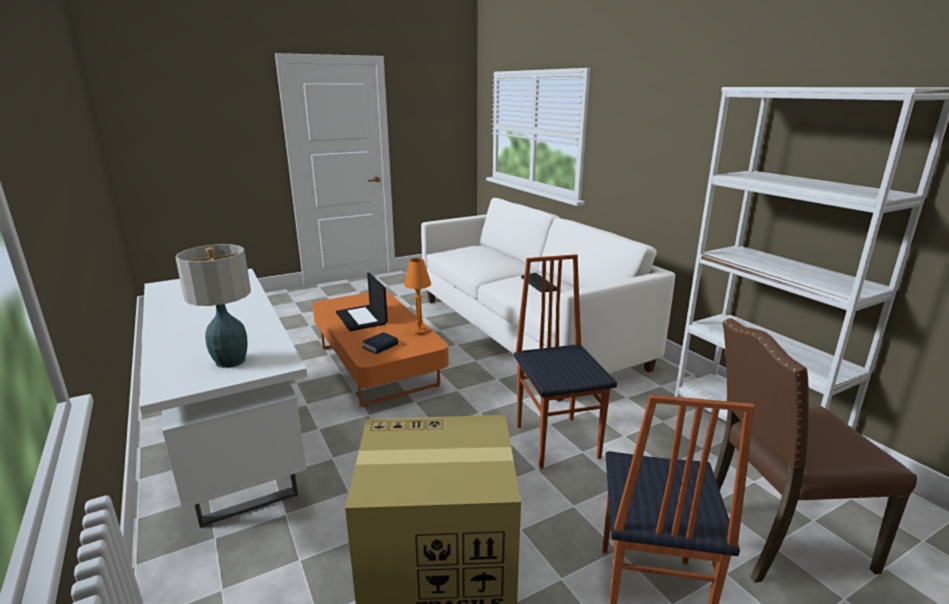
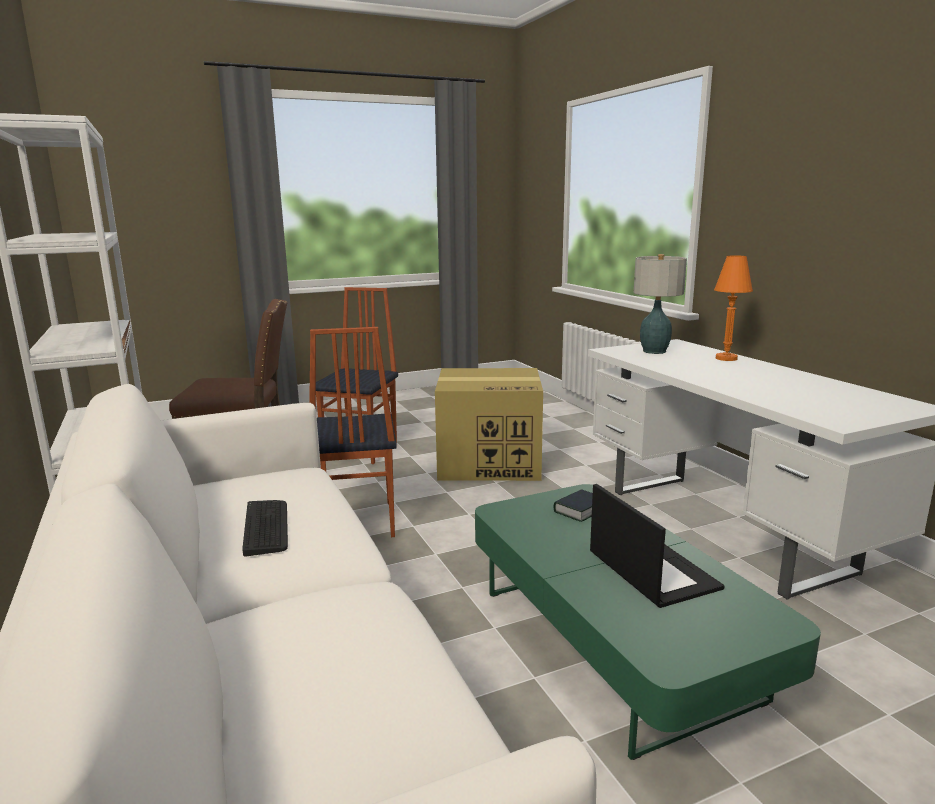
camera: 175 degrees left, 5 degrees down
(377, 366) = (613, 642): orange coffee table -> green coffee table
(419, 331) = (524, 534): orange table lamp -> orange table lamp (726, 358)

